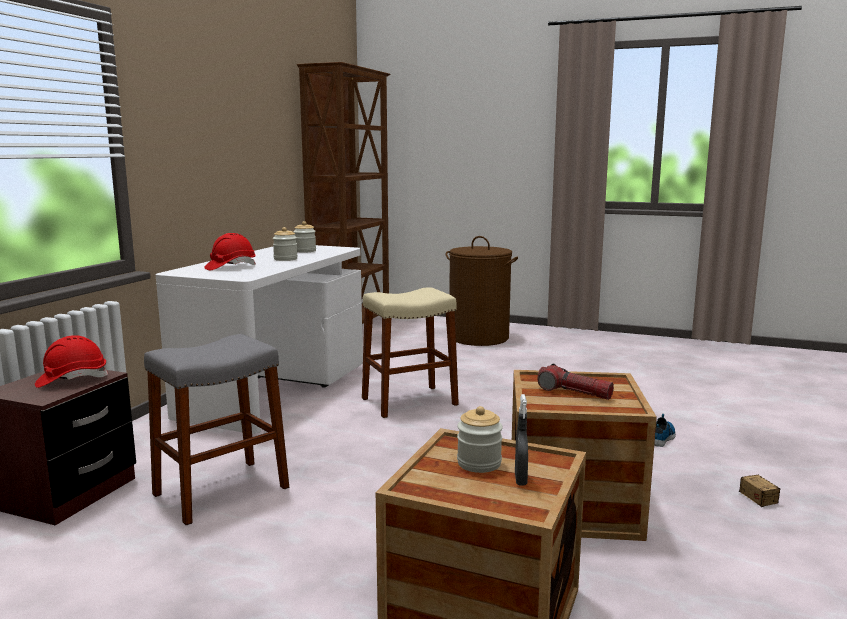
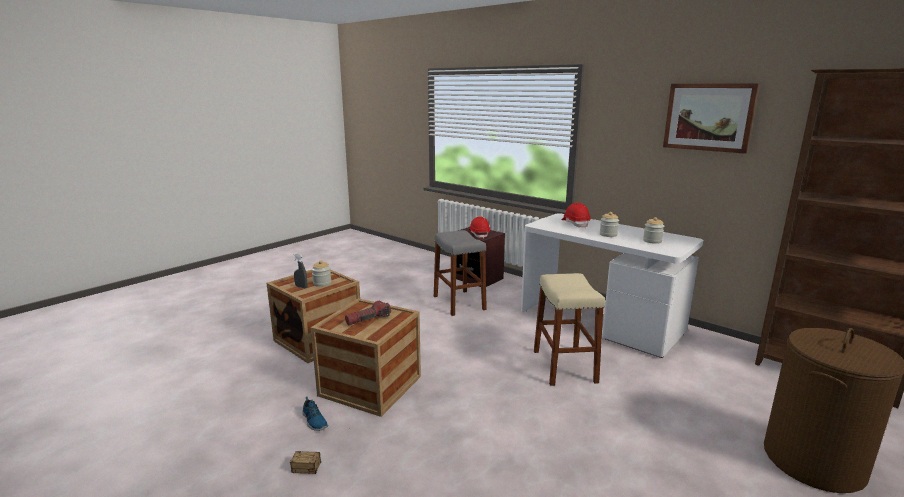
camera: 110 degrees right, 5 degrees up
(243, 106) = (708, 117): none -> picture
(663, 437) = (429, 473): shoe -> shoe (314, 421)

